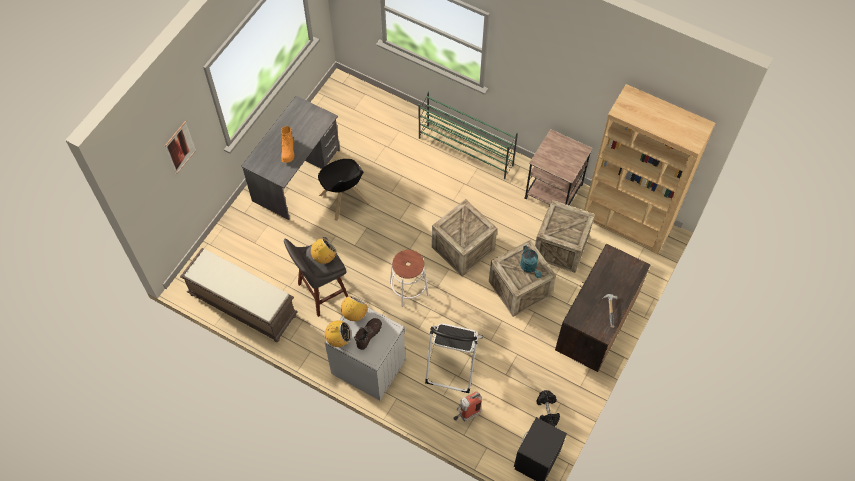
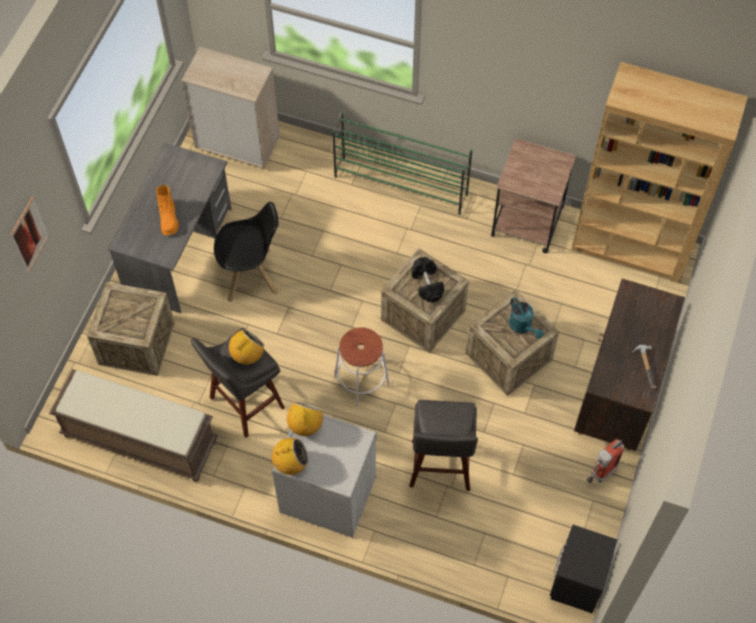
camera: 10 degrees left, 0 degrees up
(344, 200) = (251, 274): black chair -> black chair turned 60 degrees counterclockwise
(354, 105) = (239, 145): none -> beige cabinet
(368, 335) = (330, 451): brown boot -> none
(453, 361) = (440, 468): step ladder -> grey stool
(466, 415) = (472, 538): fire extinguisher -> fire extinguisher (599, 475)
(547, 411) = (577, 514): black dumbbell -> black dumbbell (427, 284)
(560, 247) = (551, 293): crate -> crate (136, 343)

